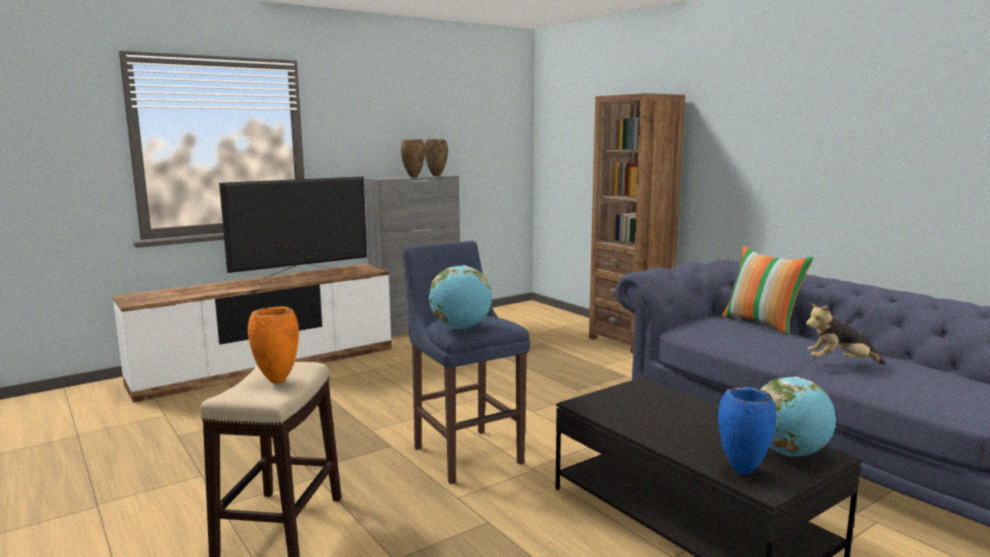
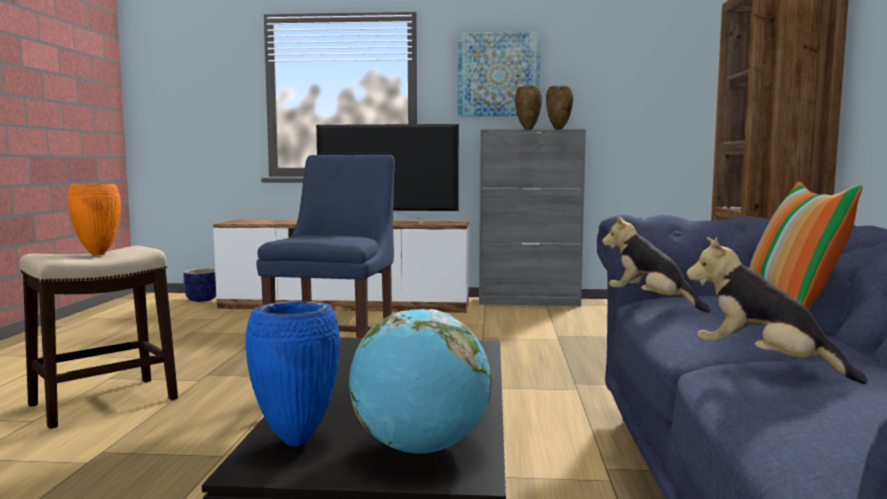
camera: 40 degrees right, 5 degrees down
(82, 396) = (202, 299): none -> planter
(375, 125) = (498, 74): none -> picture
(461, 328) = (297, 237): globe -> none
(699, 332) = (651, 302): none -> plush toy

